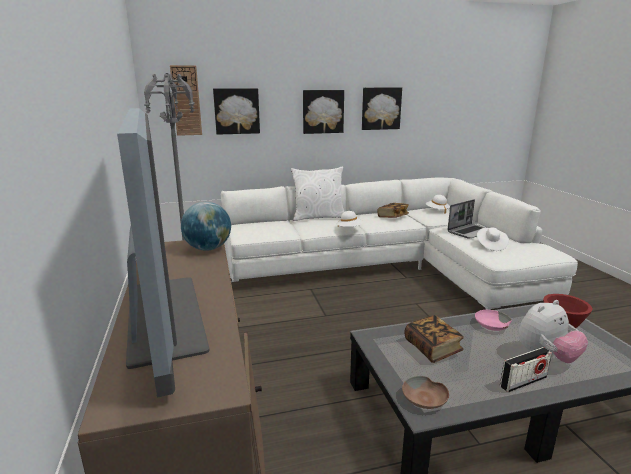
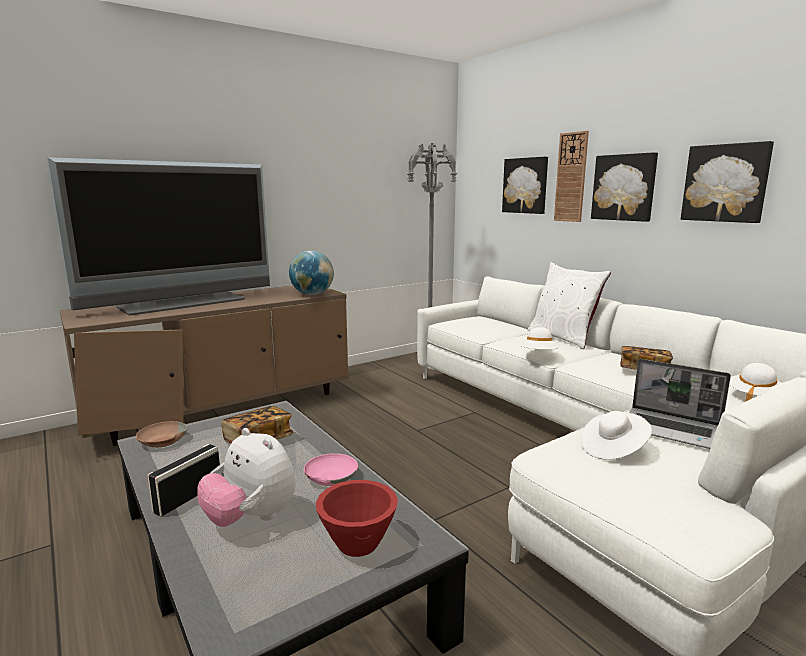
camera: 70 degrees right, 5 degrees down
(186, 101) = (486, 174): wall clock -> wall clock (571, 177)
(523, 382) = (188, 496): radio -> radio turned 75 degrees clockwise

